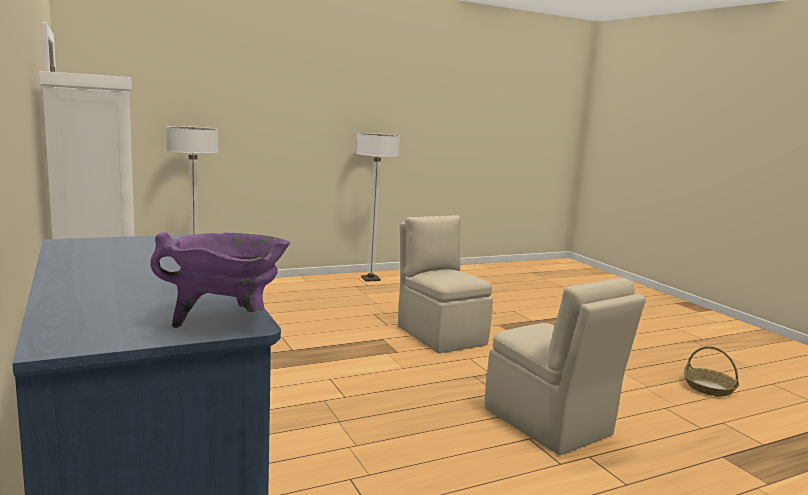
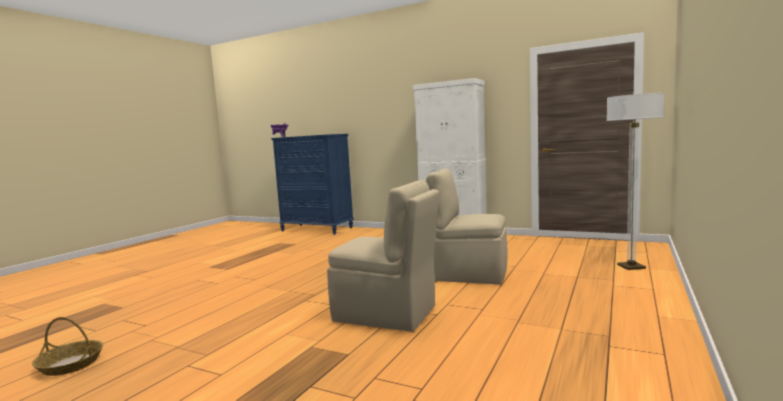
camera: 145 degrees right, 5 degrees down
(370, 279) = (648, 361): floor lamp -> none
(549, 423) = (244, 288): beige chair -> beige chair (466, 274)

